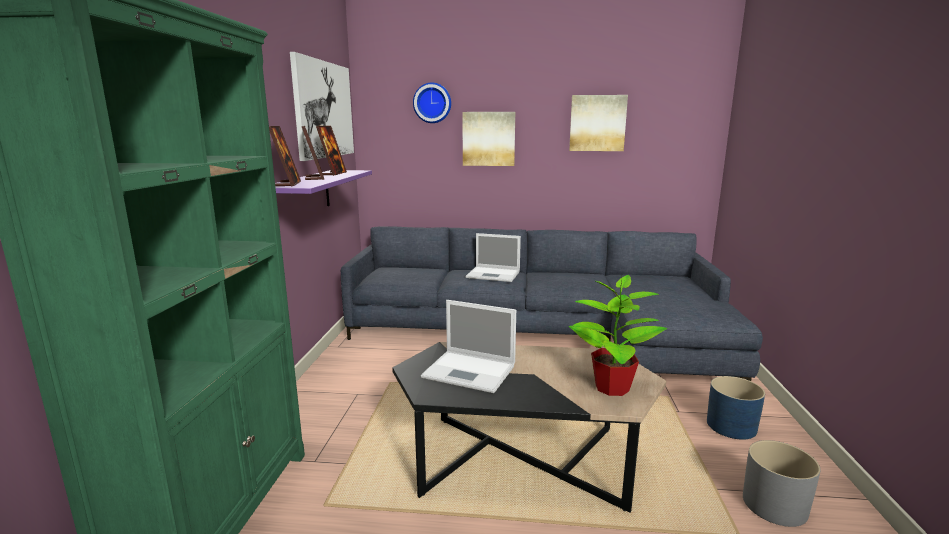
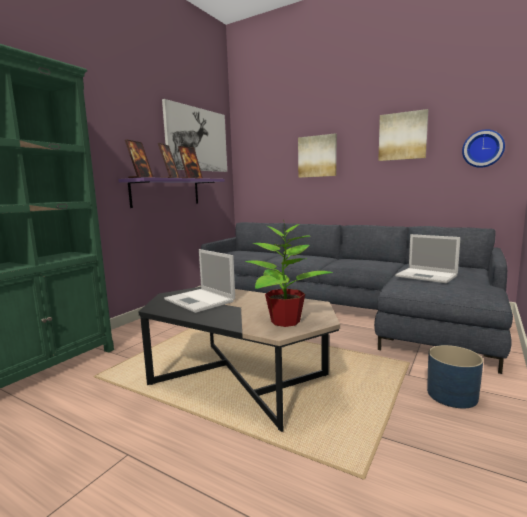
camera: 25 degrees right, 5 degrees down
(432, 103) = (279, 133): wall clock -> wall clock (483, 149)
(494, 274) = (306, 256): laptop -> laptop (427, 276)
(775, 505) = (431, 465): grey planter -> none

